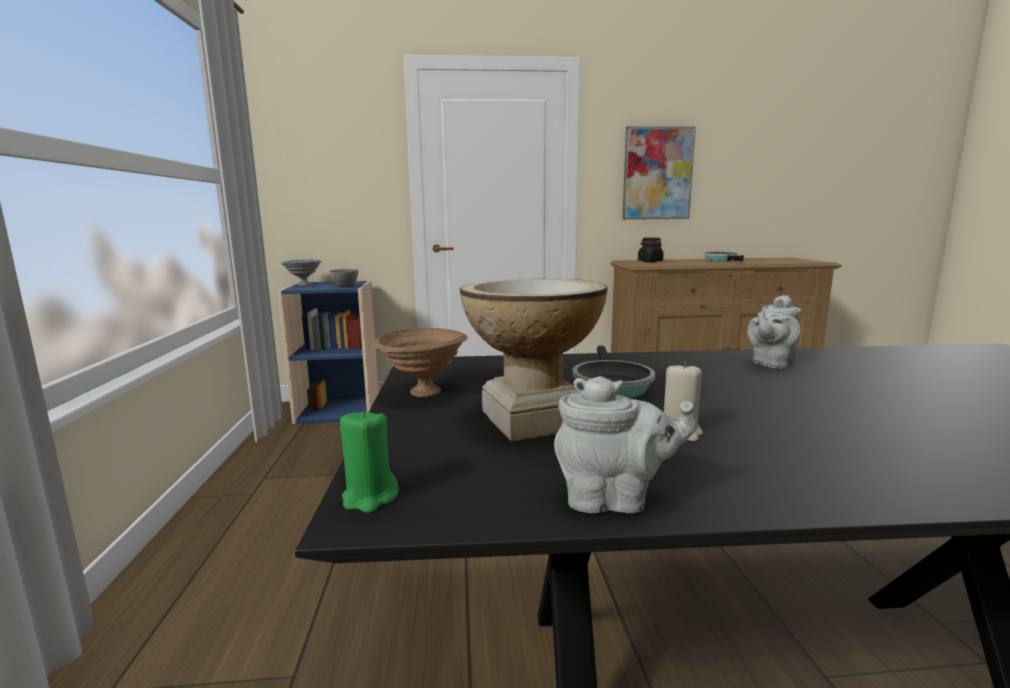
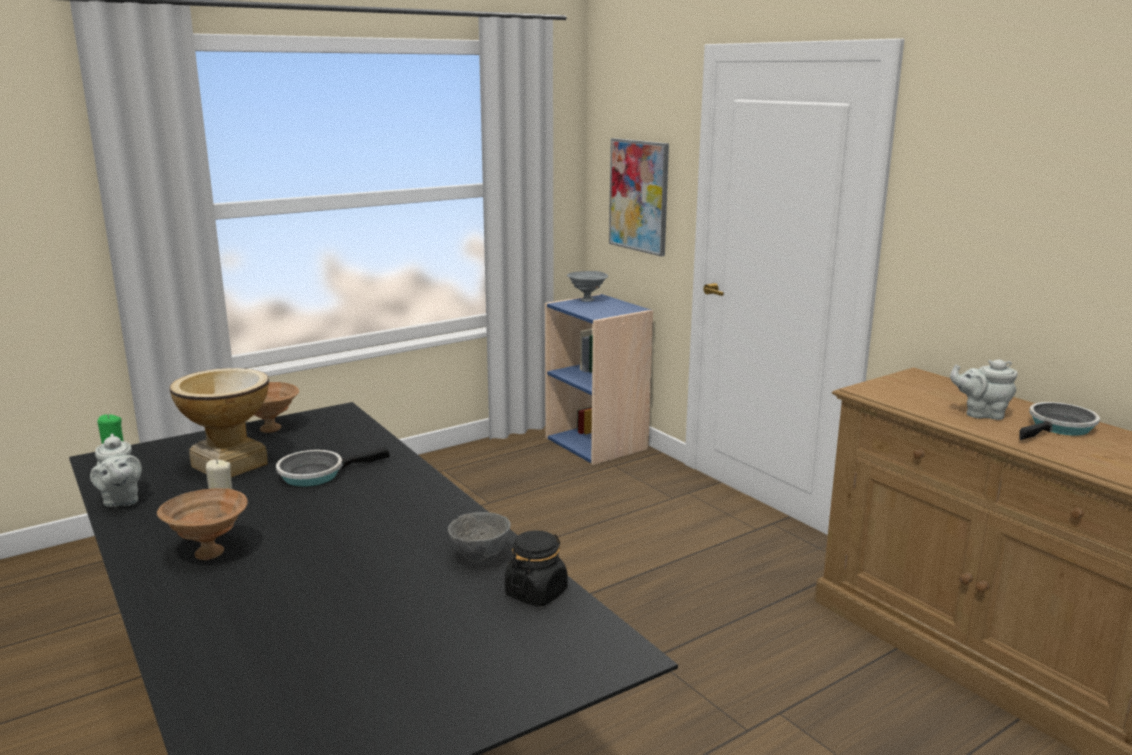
camera: 60 degrees right, 5 degrees up
(346, 287) = (595, 314): grey bowl -> grey bowl (481, 559)
(650, 261) = (933, 388): black jar -> black jar (536, 593)
(657, 174) = (1005, 239): picture -> picture (639, 196)
(771, 364) = (431, 525): grey teapot -> grey teapot (981, 414)
(842, 449) = (207, 552): none -> brown bowl

